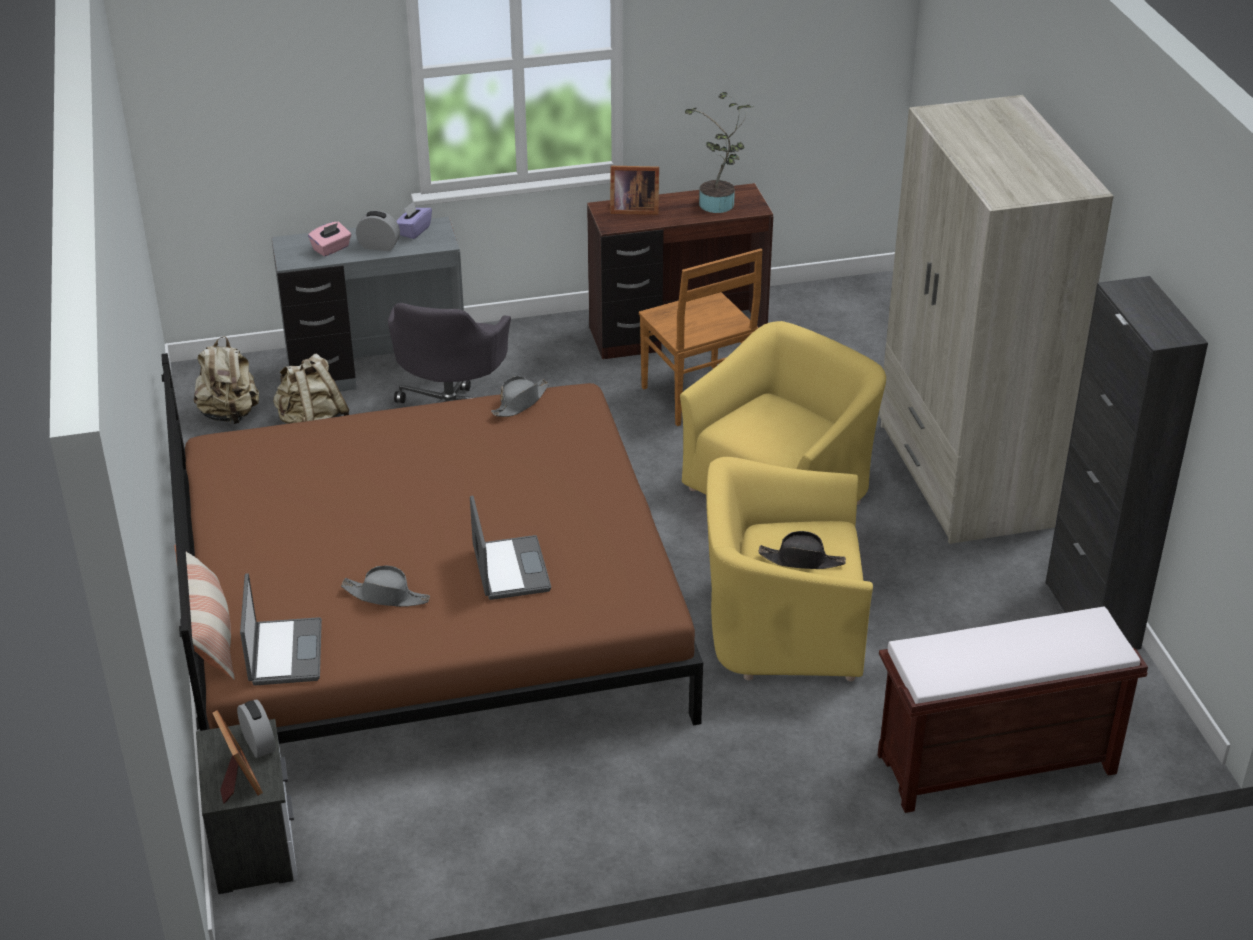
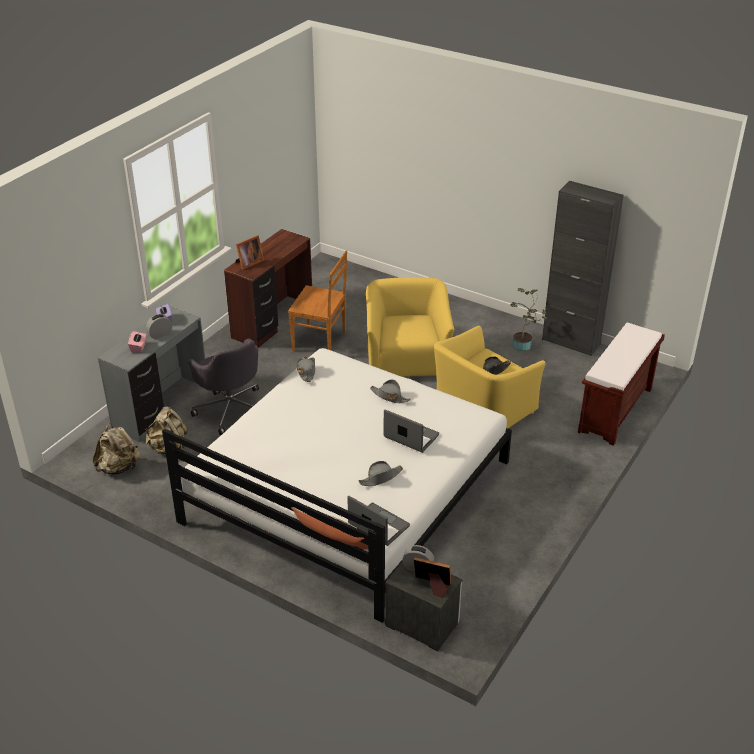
camera: 45 degrees left, 0 degrees up
(427, 614) = (347, 491): brown bed -> white bed
(572, 499) = (389, 396): none -> grey hat
(718, 206) = (283, 245): potted plant -> potted plant (524, 345)
(962, 475) = (461, 317): beige wardrobe -> none

